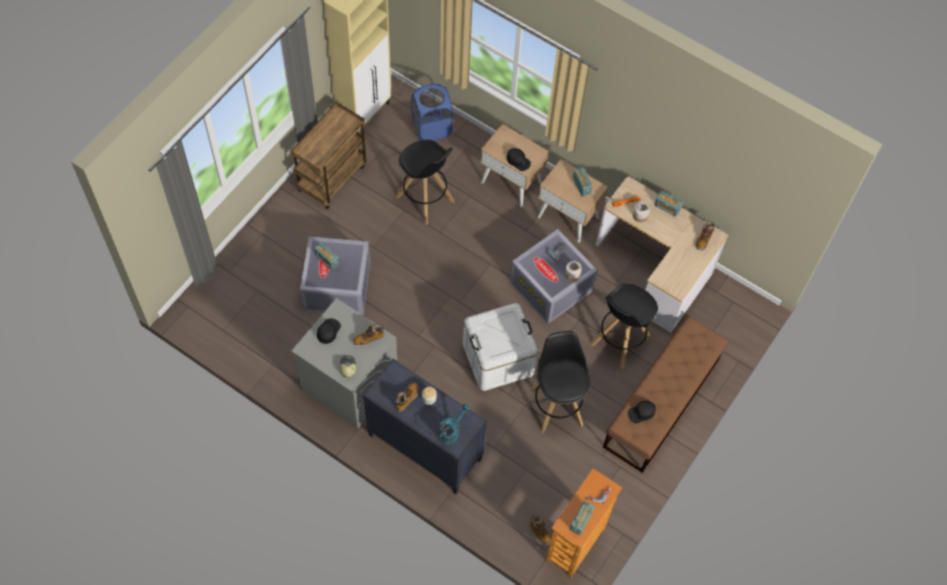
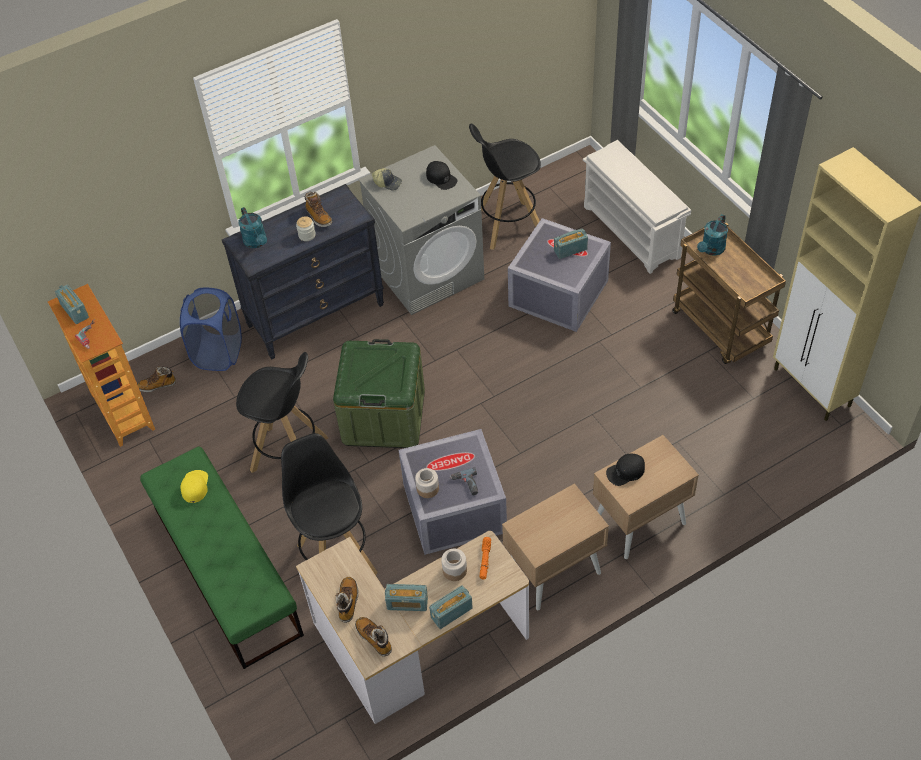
camera: 120 degrees right, 10 degrees down
(254, 256) = (632, 232): none -> white shoe rack
(318, 152) = (711, 250): none -> turquoise watering can
(369, 338) = (412, 208): boot -> boot (348, 602)
(425, 199) = (648, 414): black stool -> black stool (507, 225)
(431, 128) = (766, 457): blue laundry basket -> blue laundry basket (218, 353)
(498, 359) = (383, 416): white storage box -> green storage box
(581, 185) = (551, 534): radio -> radio (407, 603)
(641, 412) = (195, 486): black cap -> yellow cap
(661, 403) = (226, 570): brown bench -> green bench

